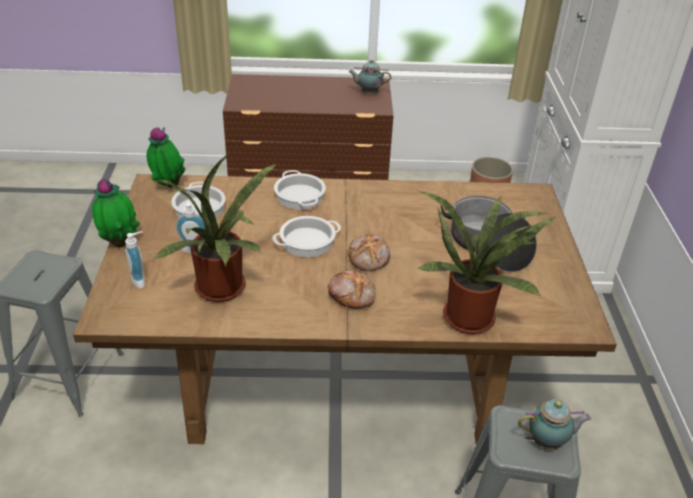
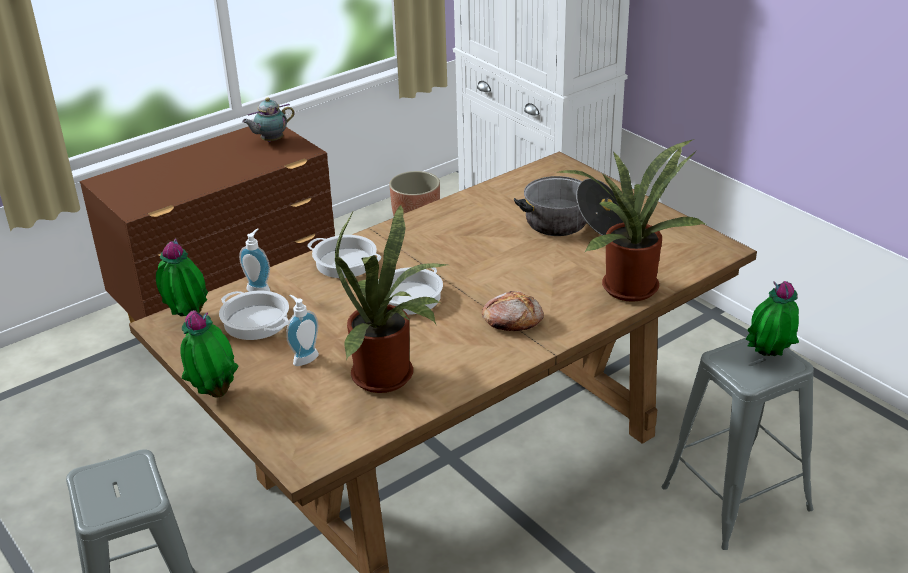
camera: 35 degrees left, 5 degrees down
(141, 280) = (291, 412): soap dispenser -> soap dispenser (260, 289)
(369, 258) = (486, 283): bread -> none
(548, 442) = (768, 357): teapot -> potted plant

